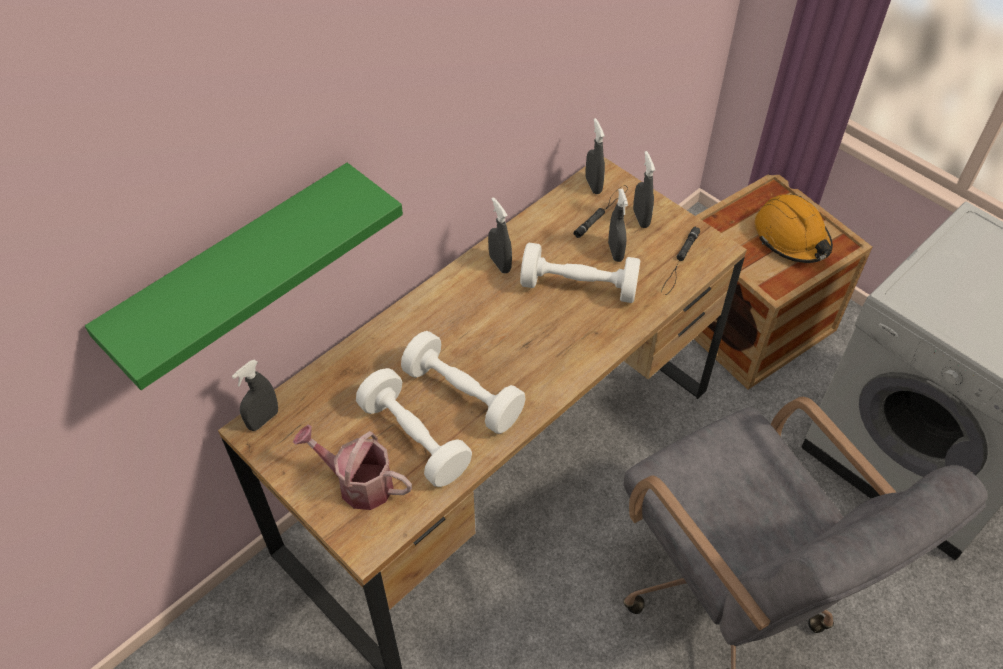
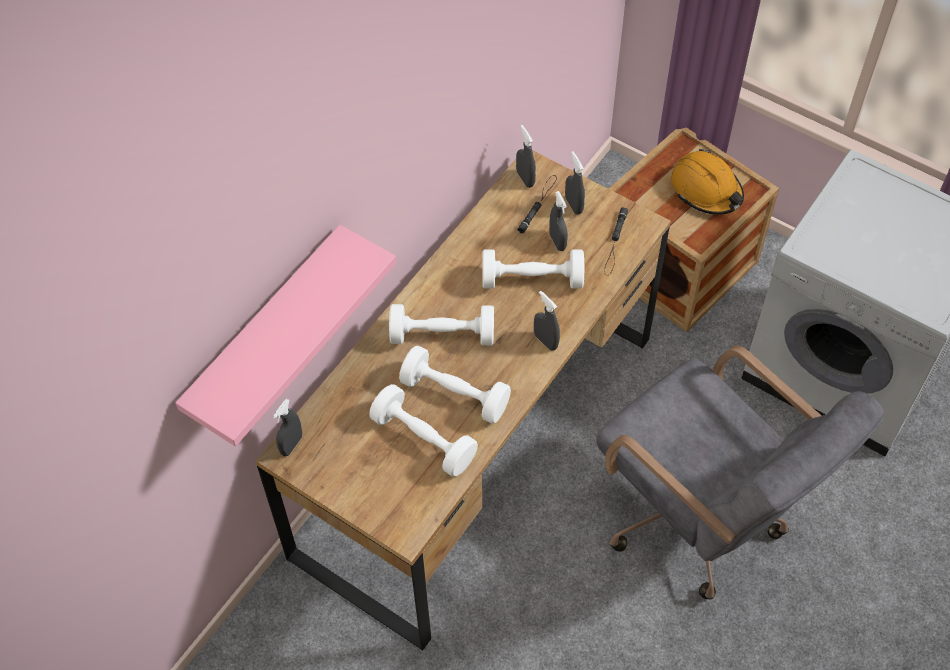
camera: 10 degrees left, 5 degrees up
(235, 272) = (266, 332): green shelf -> pink shelf
(358, 483) = (387, 484): watering can -> none
(465, 329) = (442, 335): none -> white dumbbell
(500, 264) = (458, 269): grey spray bottle -> grey spray bottle (545, 341)

